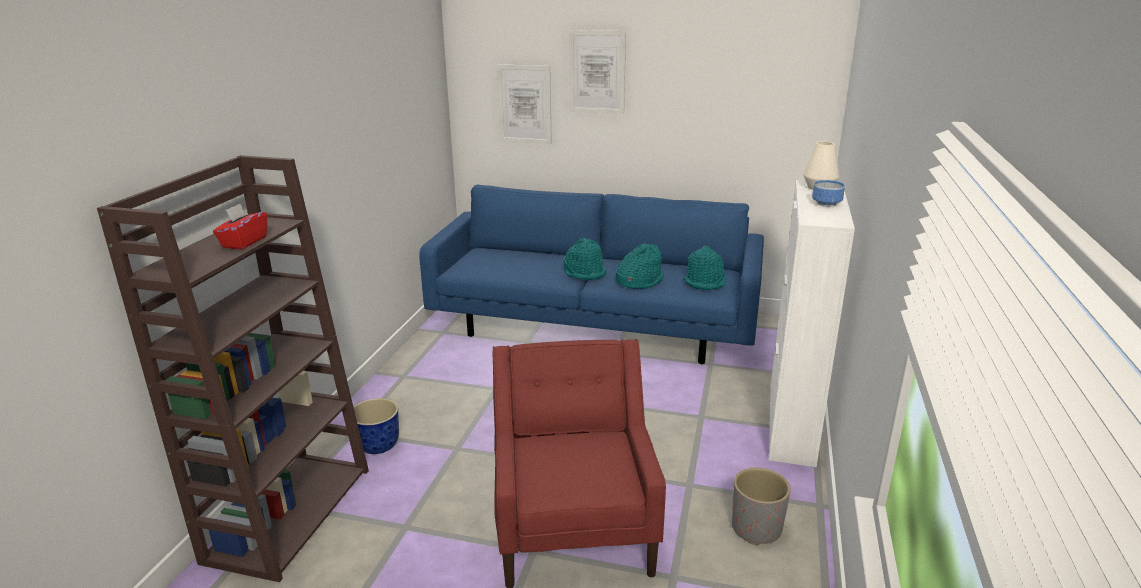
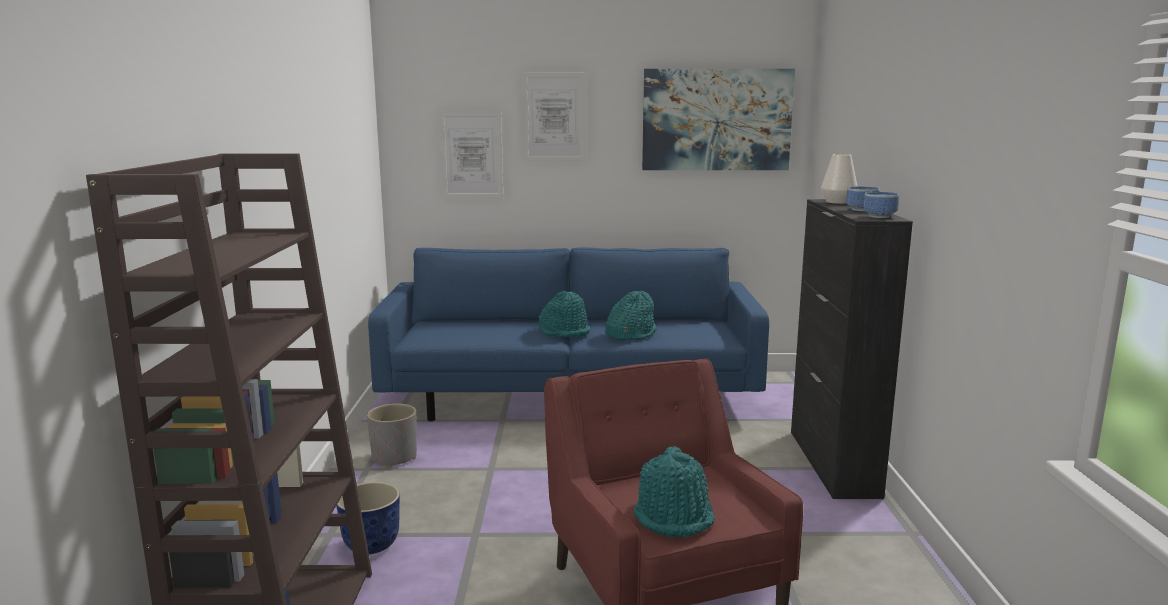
camera: 15 degrees left, 10 degrees down
(244, 242) = (251, 248): red tissue box -> none
(705, 282) = (699, 330): turquoise hat -> turquoise hat (674, 516)
(750, 79) = (716, 120): none -> picture
(756, 528) = (862, 564): grey planter -> grey planter (394, 457)
(791, 423) = (833, 463): white cabinet -> black cabinet
(828, 218) = (878, 216): none -> bowl

